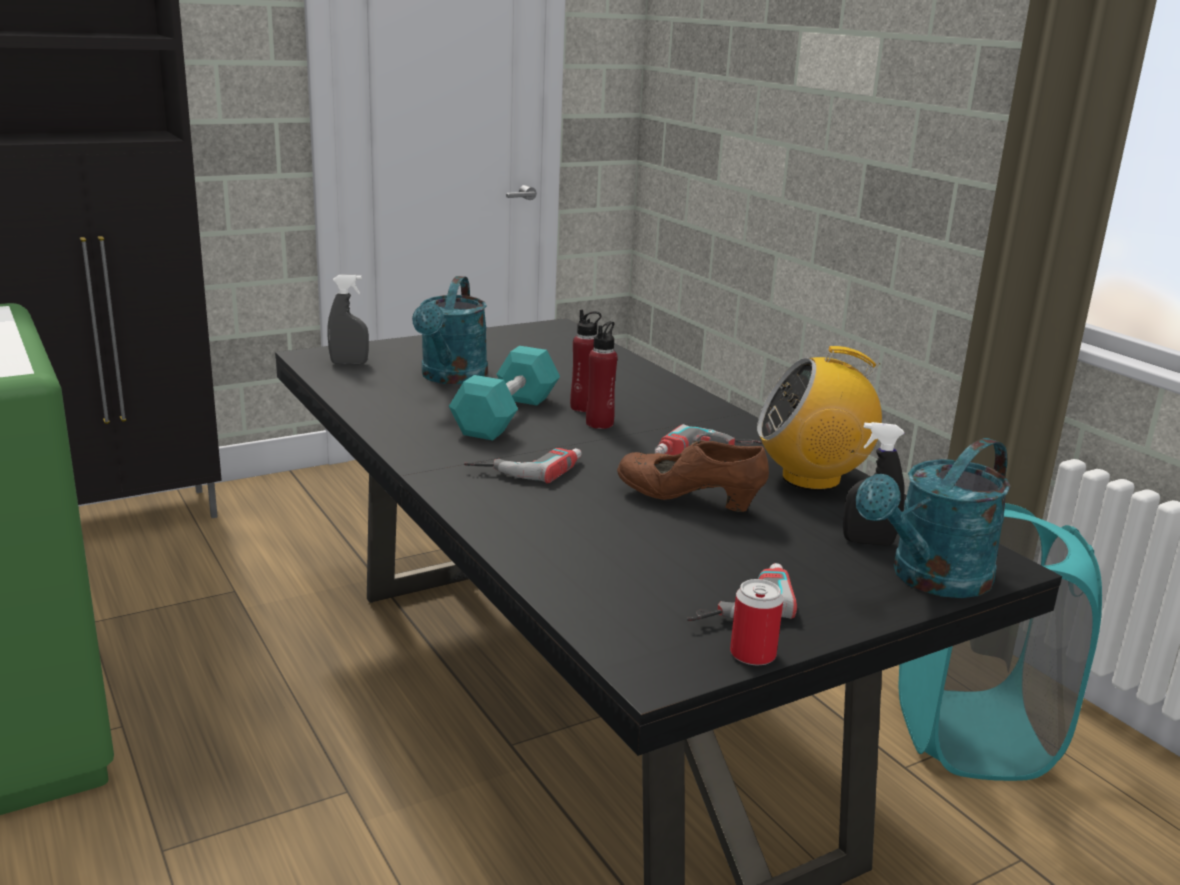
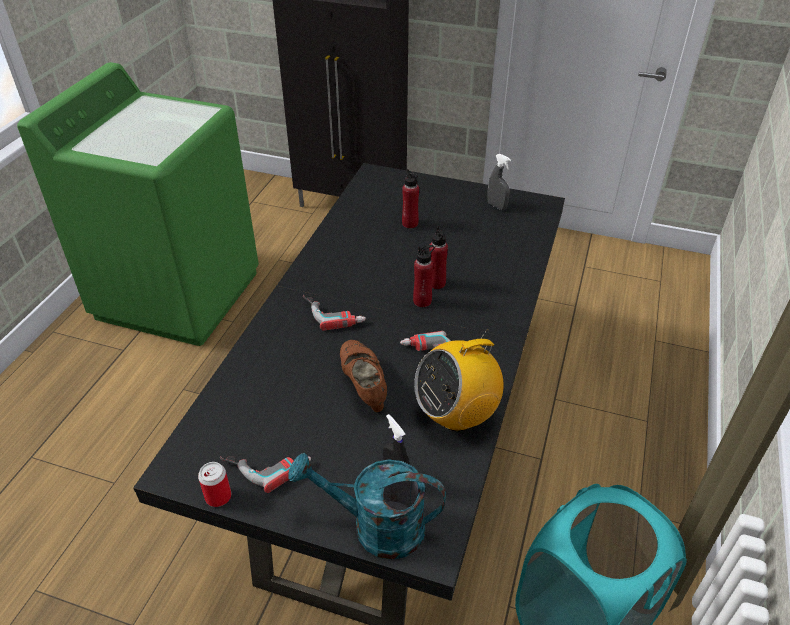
camera: 50 degrees right, 20 degrees up
(349, 363) = (381, 188): grey spray bottle -> grey spray bottle (497, 206)
(451, 378) = (410, 223): turquoise watering can -> red bottle
(506, 416) = (387, 268): turquoise dumbbell -> none
(812, 478) = (456, 414): radio -> radio turned 75 degrees counterclockwise

